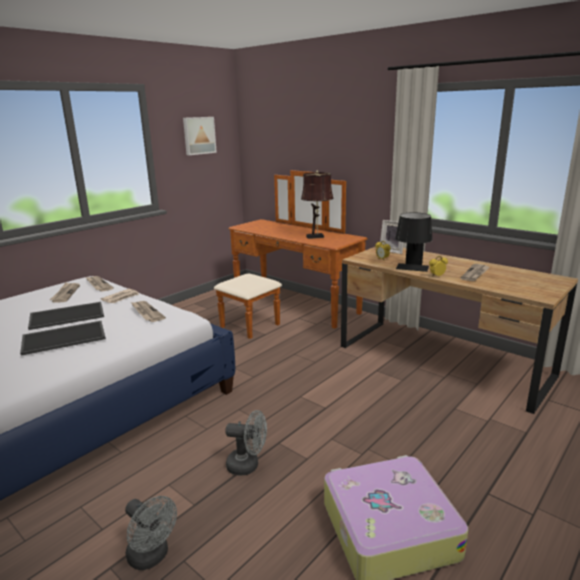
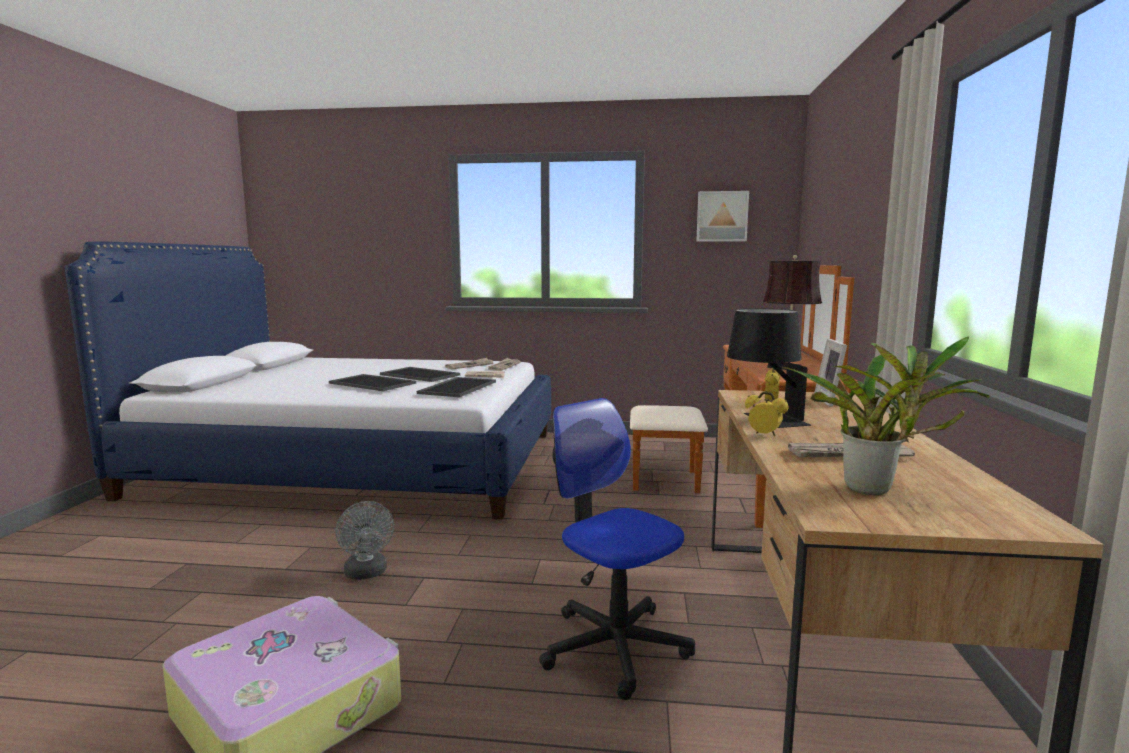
camera: 55 degrees right, 10 degrees down
(146, 312) = (457, 387): newspaper -> tray
(152, 557) = (203, 575): grey fan -> none
(406, 405) = (614, 646): none -> office chair
(519, 284) = (875, 490): none -> potted plant

